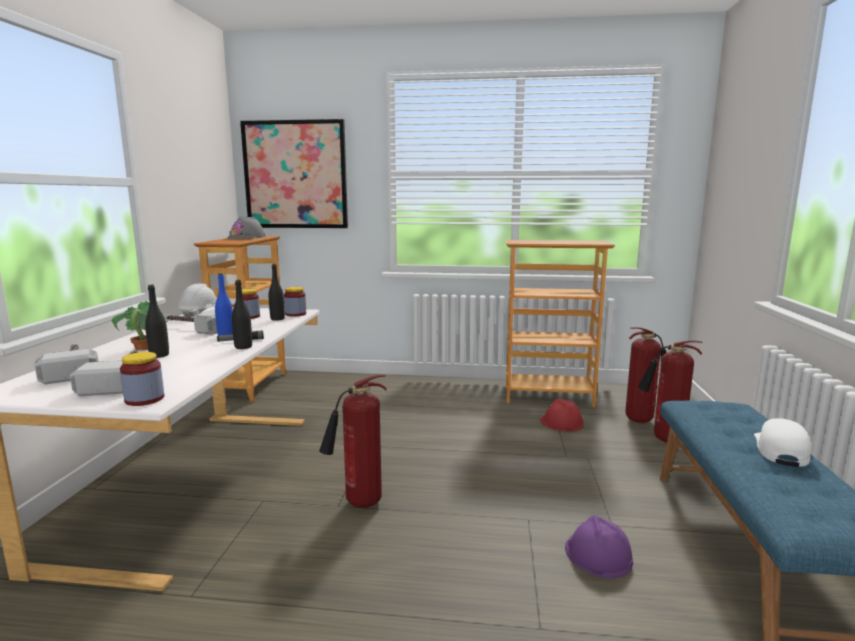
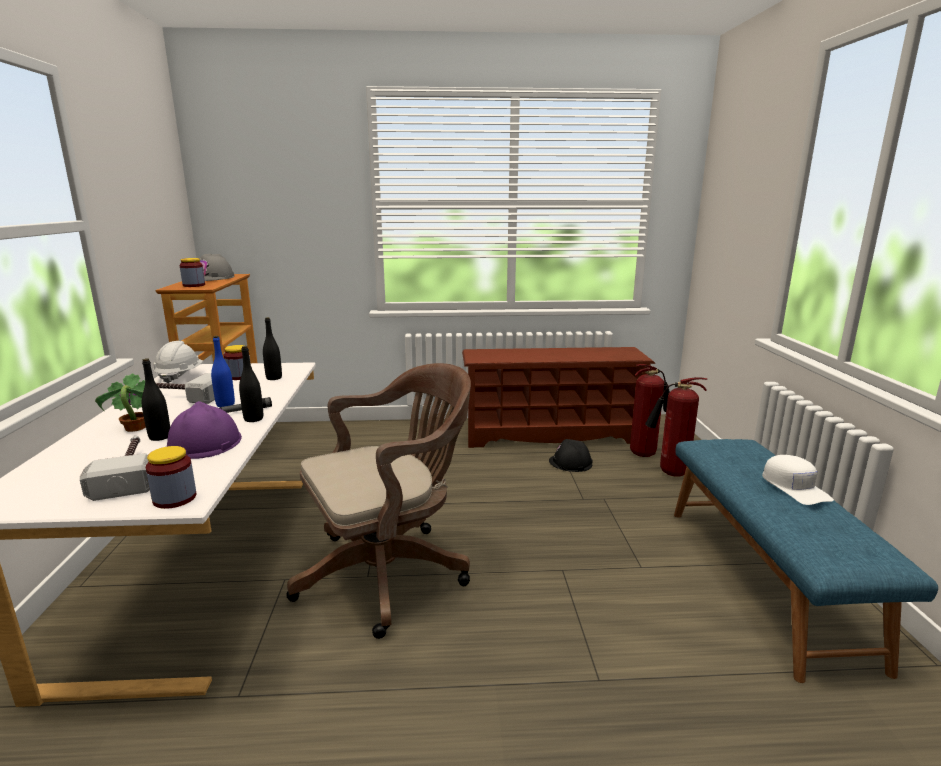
camera: 10 degrees left, 5 degrees up
(72, 368) = (62, 462): hammer -> none
(295, 175) = (264, 203): picture -> none
(295, 314) = (291, 370): jar -> jar (194, 285)
(359, 504) = (390, 572): fire extinguisher -> brown office chair
(548, 396) = (551, 434): bookcase -> brown shoe rack
(561, 422) = (570, 463): red hard hat -> black hard hat
(598, 555) = (635, 599): purple hard hat -> purple hard hat (204, 443)
(780, 450) = (794, 487): white cap -> white cap turned 150 degrees clockwise

